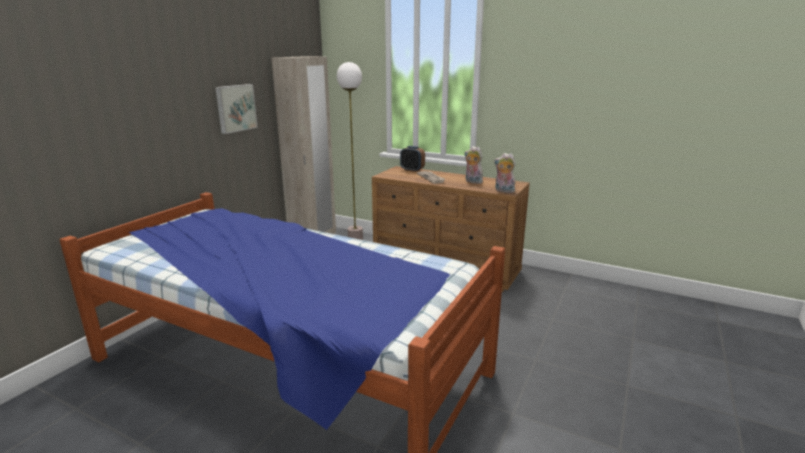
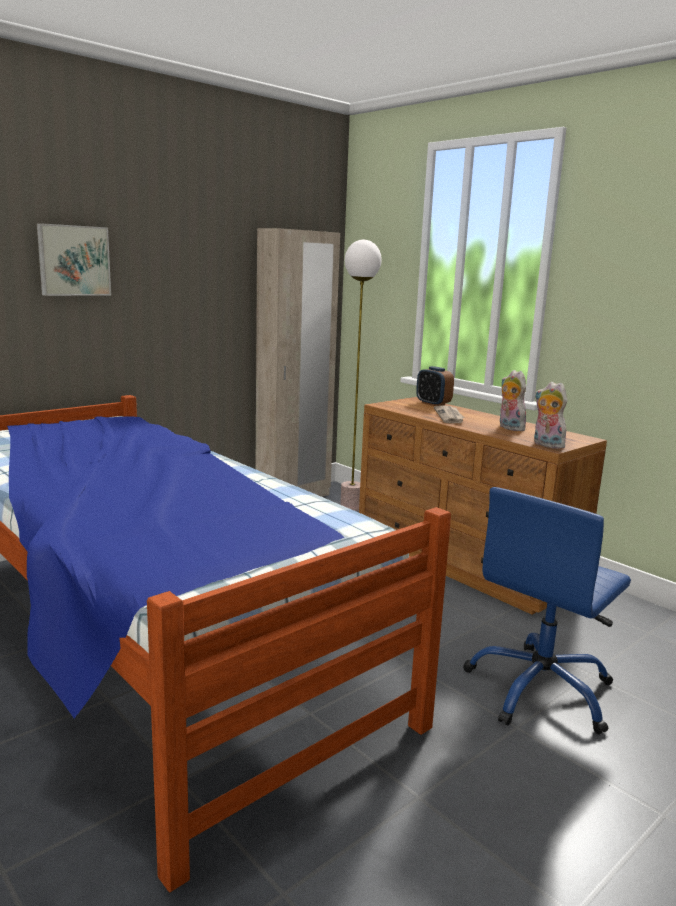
camera: 20 degrees right, 5 degrees down
(235, 108) = (192, 290): picture -> picture (73, 260)
(534, 335) = (540, 690): none -> blue office chair

